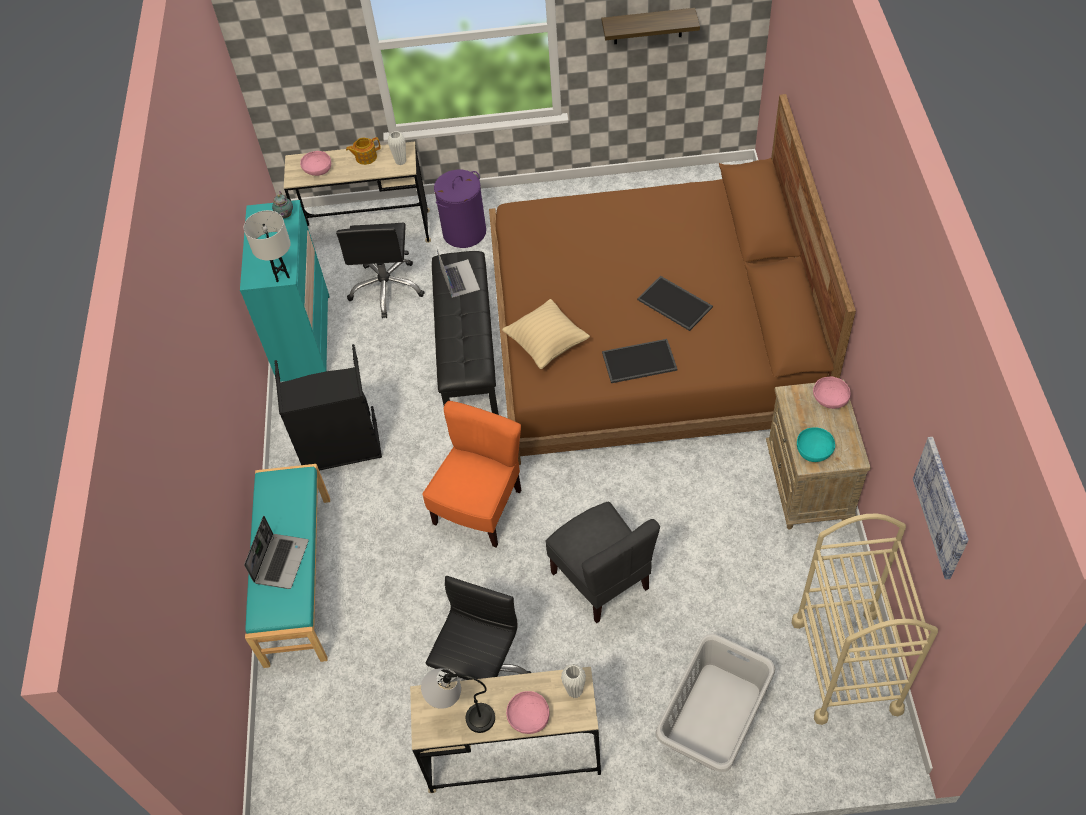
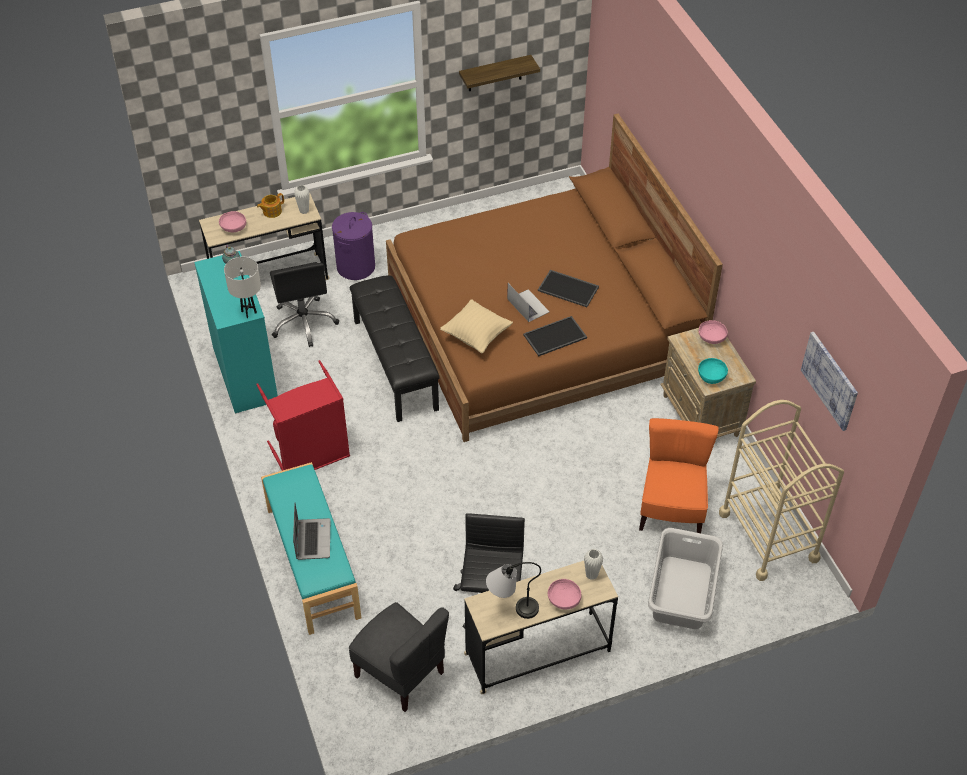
camera: 20 degrees left, 5 degrees down
(341, 448) = (311, 456): black laundry basket -> red laundry basket
(459, 278) = (381, 298): laptop -> laptop (528, 305)
(479, 508) = (446, 479): orange chair -> orange chair (671, 510)
(601, 580) = (564, 513): grey chair -> grey chair (401, 673)

